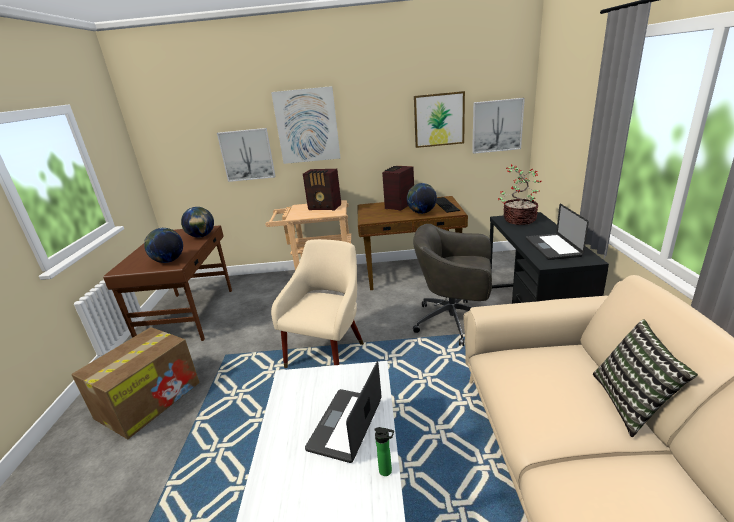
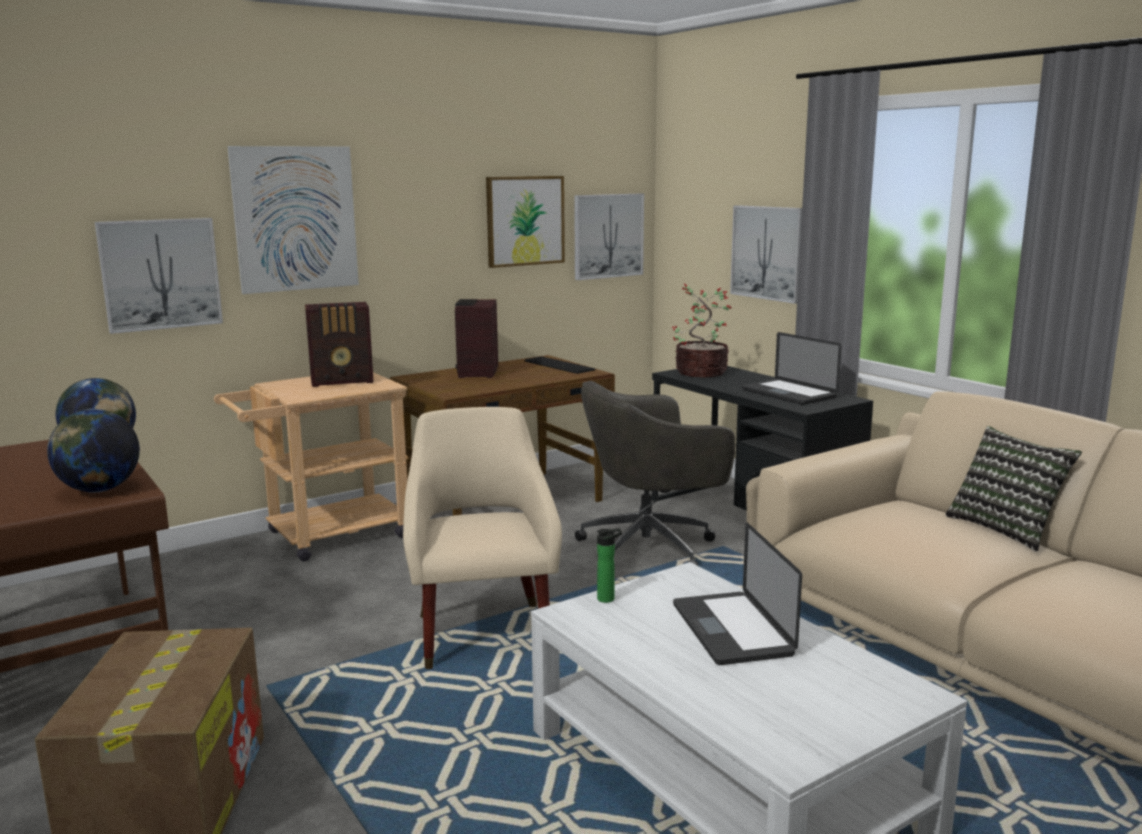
camera: 35 degrees left, 10 degrees down
(387, 471) = (844, 649): bottle -> bottle (608, 598)
(422, 212) = (535, 377): globe -> none
(580, 143) = (768, 253): none -> picture

